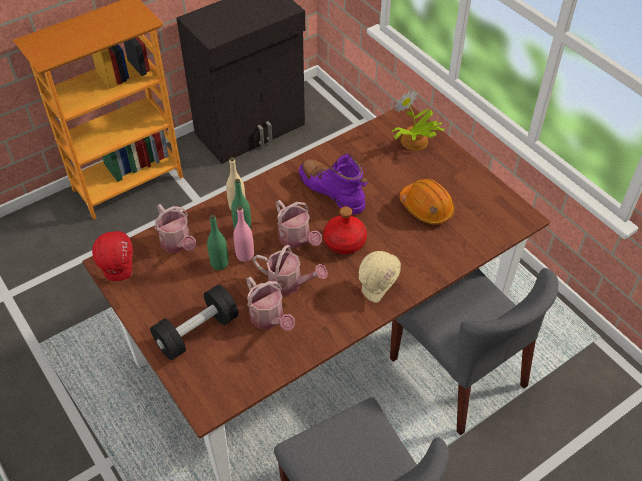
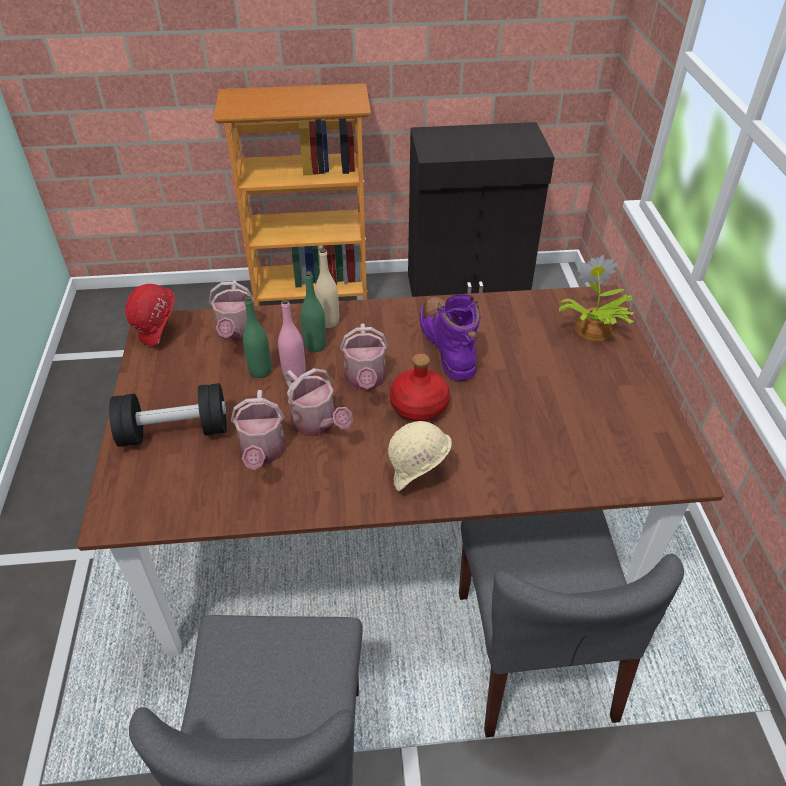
camera: 30 degrees right, 5 degrees down
(426, 208) = (553, 409): orange hard hat -> none

